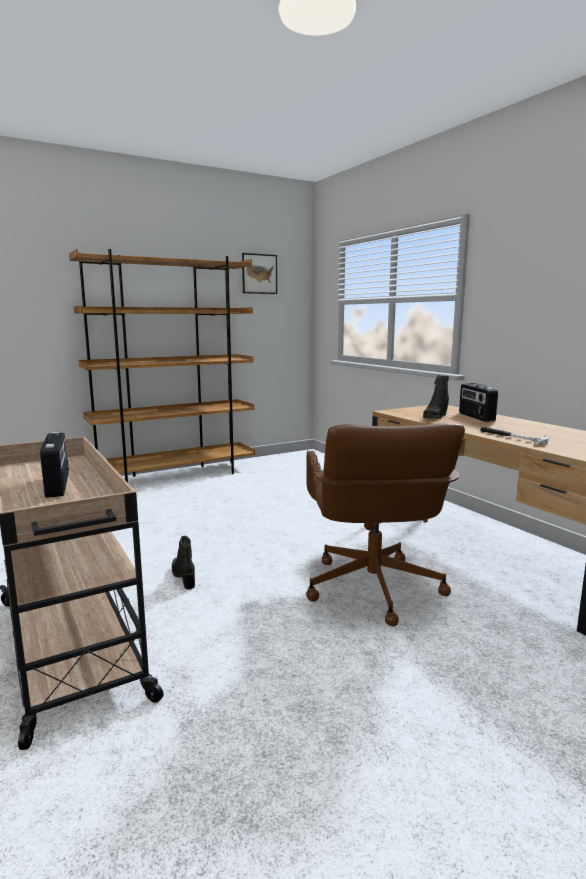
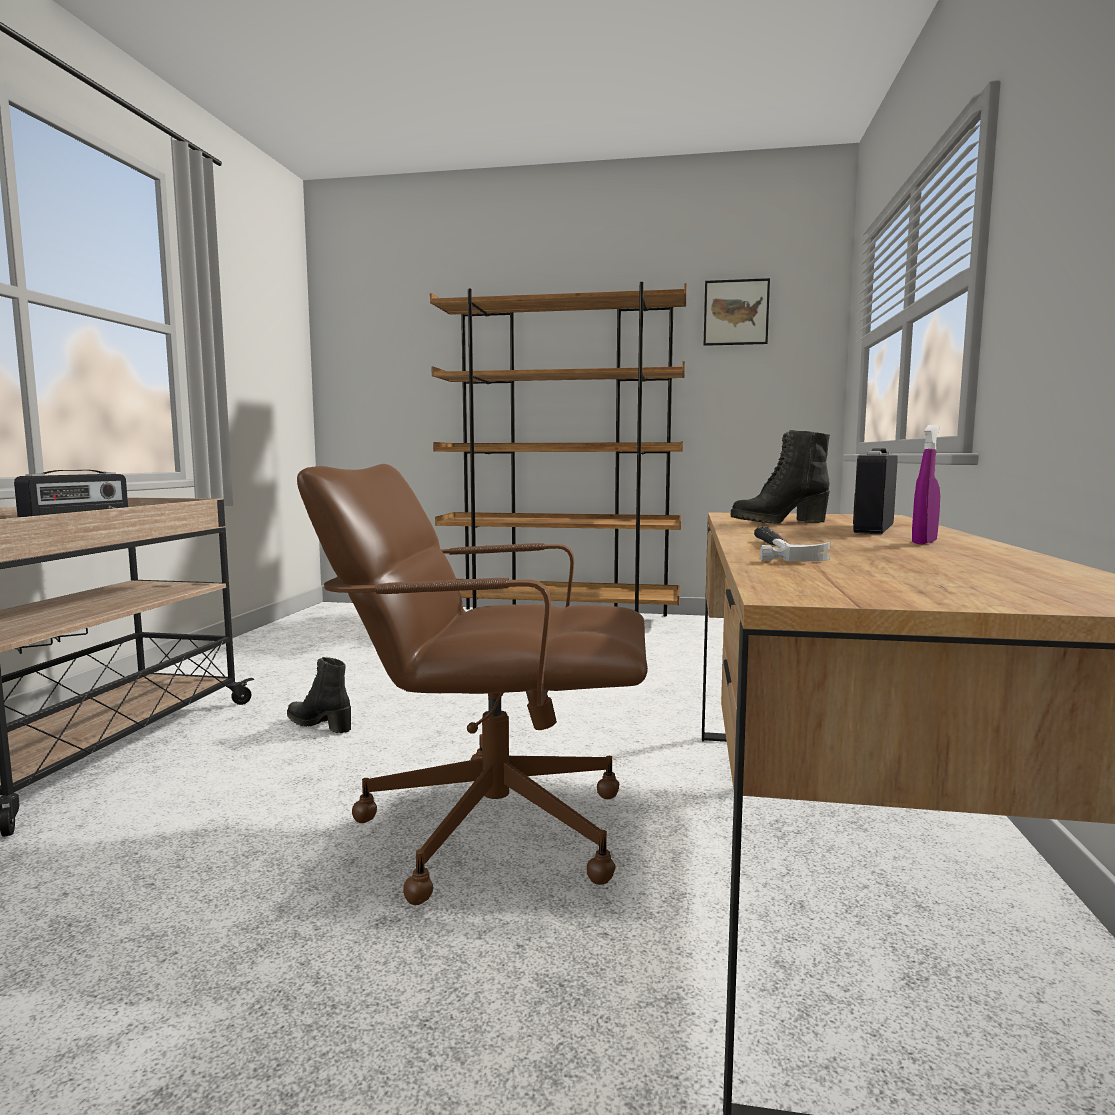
camera: 40 degrees right, 5 degrees down
(184, 577) = (320, 724): black boot -> black boot turned 75 degrees counterclockwise
(372, 589) = (492, 826): brown office chair -> brown office chair turned 60 degrees clockwise
(523, 425) = (924, 542): none -> purple spray bottle

